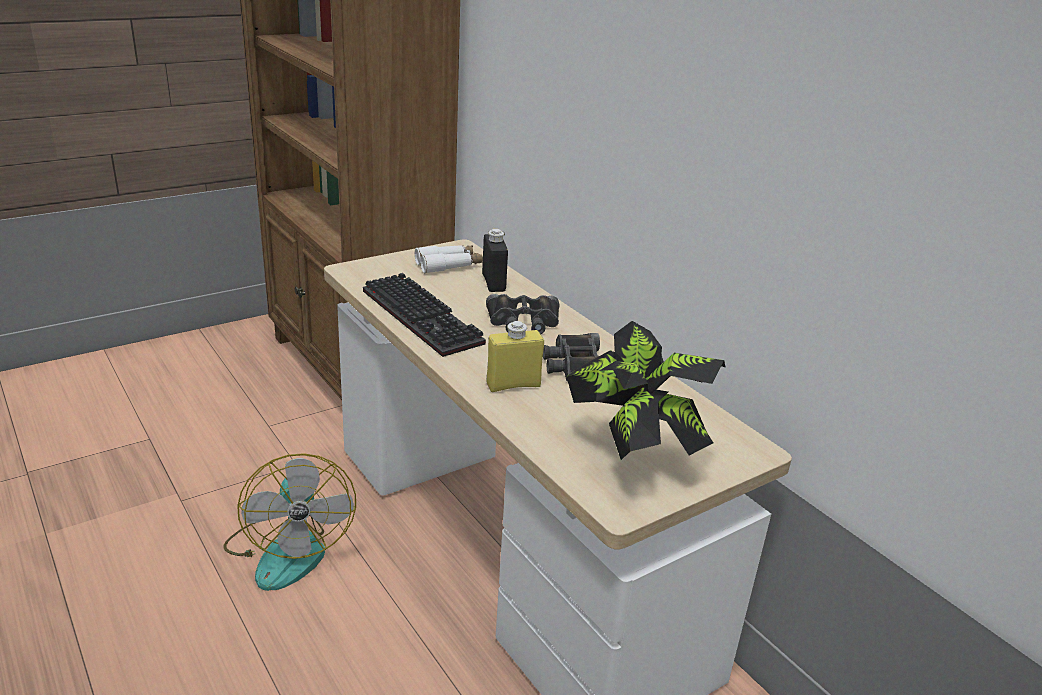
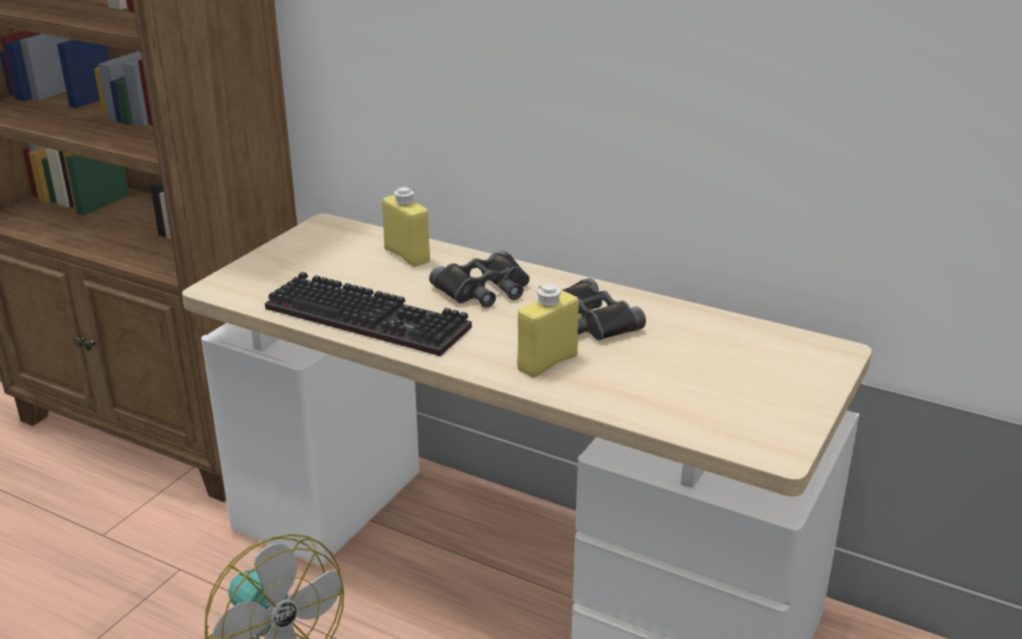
camera: 25 degrees left, 0 degrees up
(449, 265) = (334, 249): white binoculars -> none
(493, 283) = (407, 255): black bottle -> yellow bottle
(635, 455) = (737, 394): potted plant -> none

